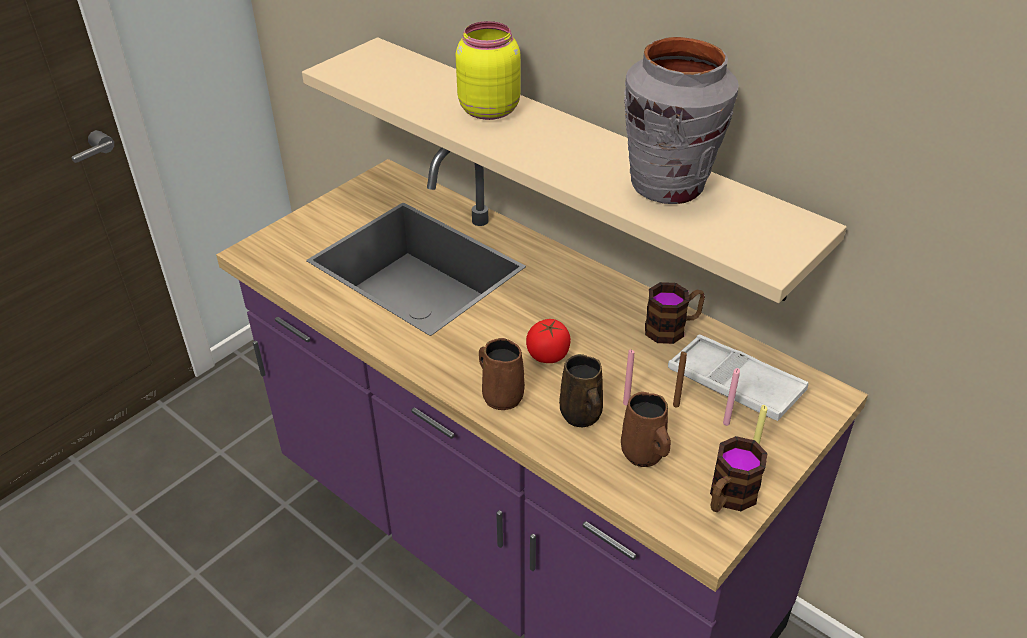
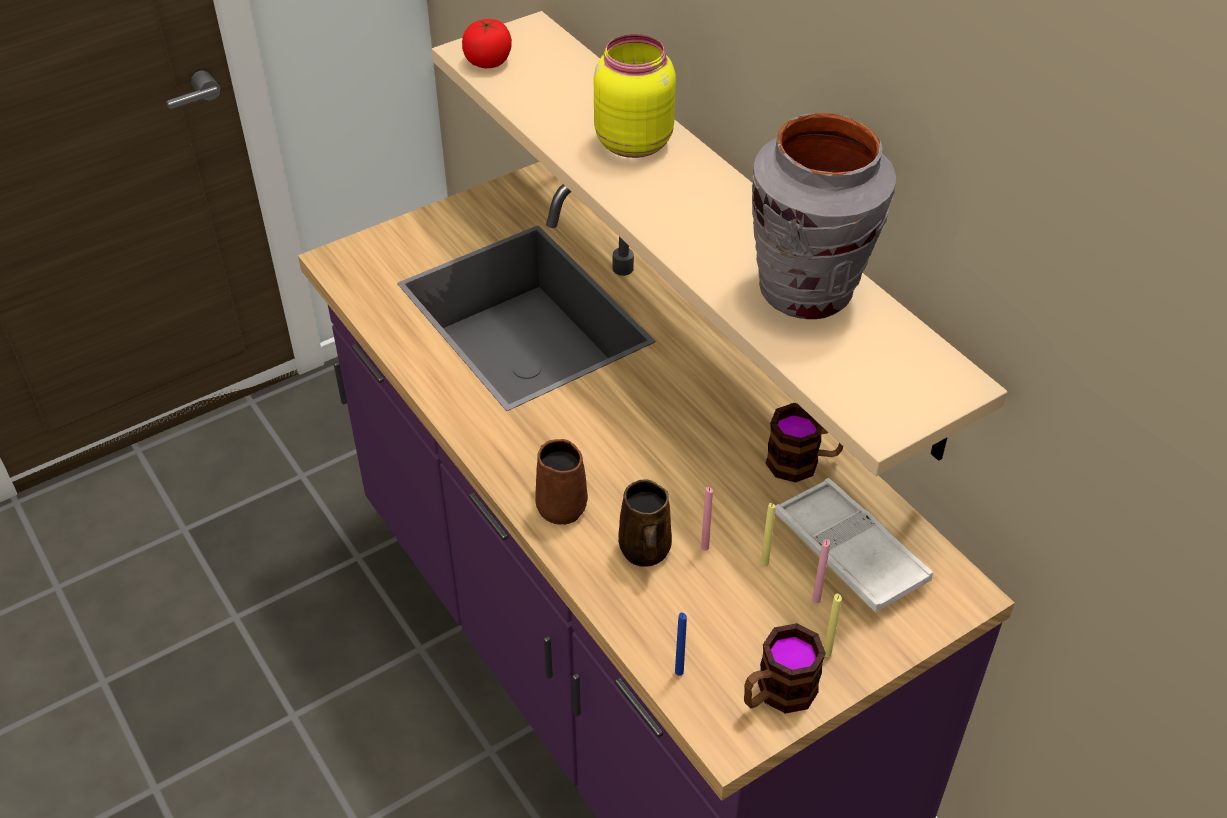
camera: 15 degrees right, 5 degrees up
(548, 355) = (636, 465): tomato -> tomato (488, 62)
(644, 455) = (699, 617): brown mug -> none
(646, 499) = (679, 672): none -> blue candle
(676, 405) = (764, 563): brown candle -> yellow candle

